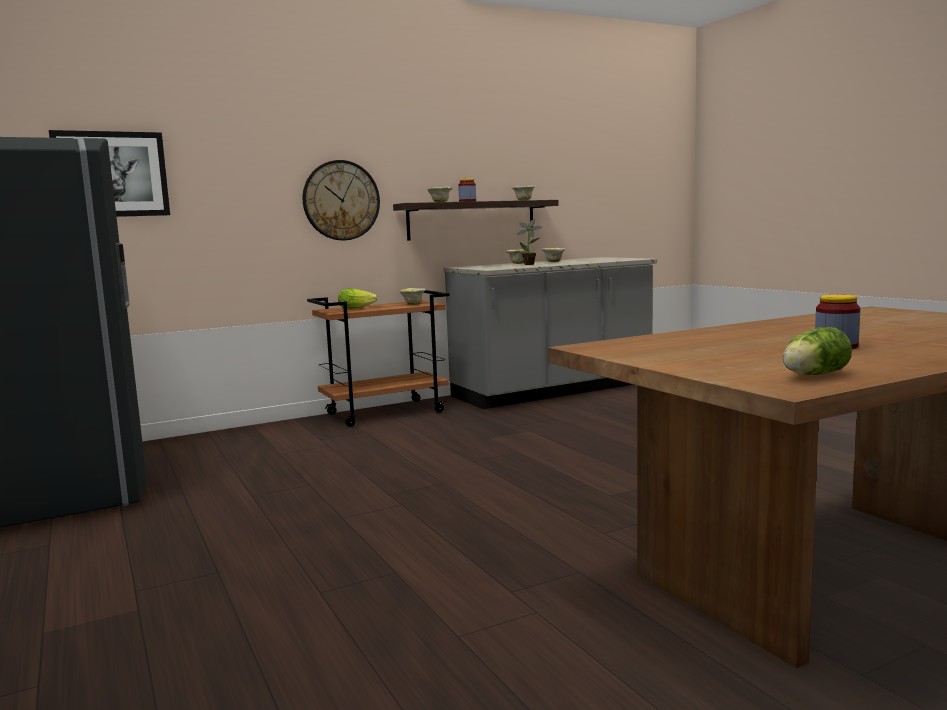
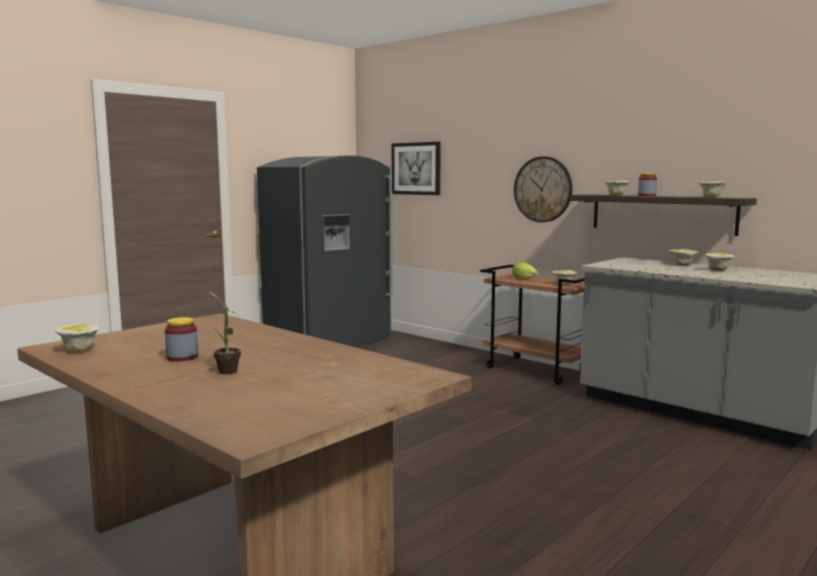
camera: 70 degrees right, 0 degrees up
(531, 264) = (669, 268): potted plant -> potted plant (228, 372)
(812, 375) = (79, 351): lettuce -> bowl

